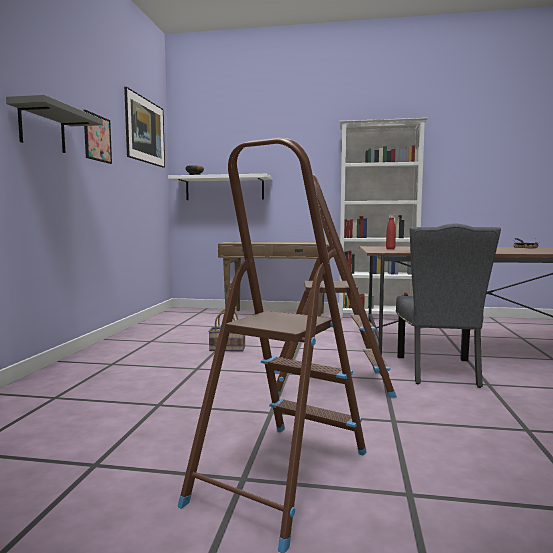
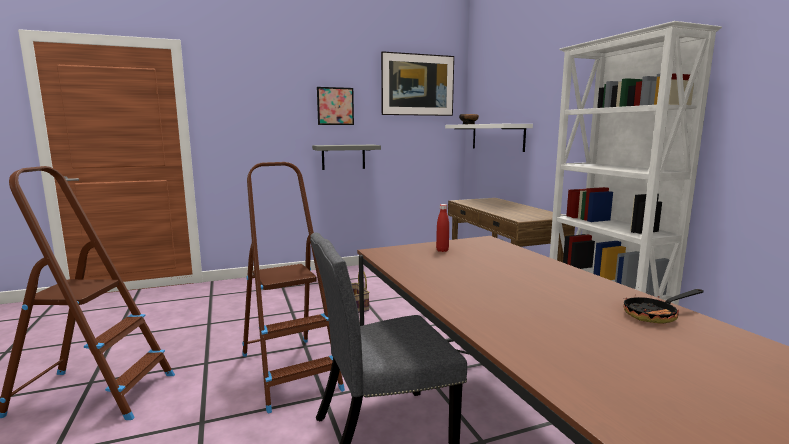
camera: 60 degrees right, 5 degrees up
(42, 128) = (266, 111): grey shelf -> grey shelf (343, 157)

